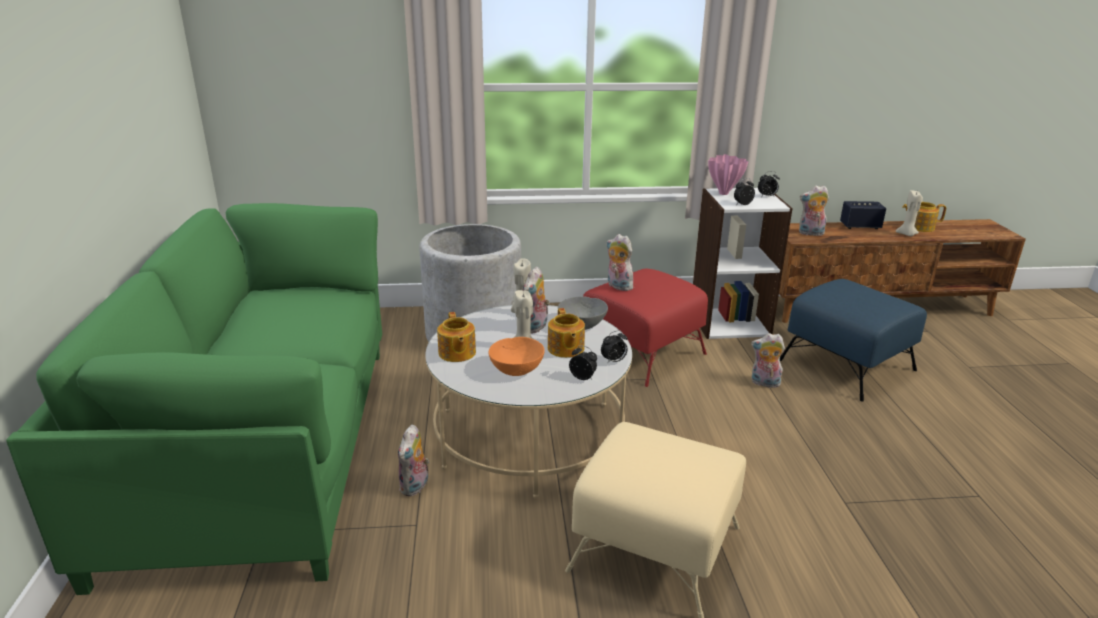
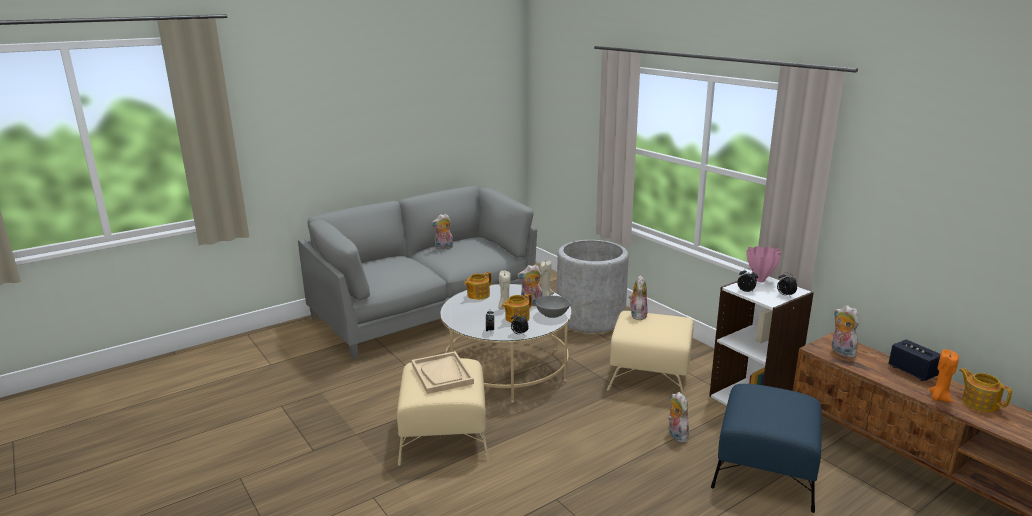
camera: 60 degrees right, 5 degrees down
(264, 449) = (424, 311): green sofa -> grey sofa
(415, 487) = (431, 354): plush toy -> plush toy (443, 248)
(516, 370) = (478, 313): orange bowl -> none
(642, 352) = (650, 376): red ottoman -> beige ottoman
(659, 457) = (442, 374): none -> beige tray
(907, 234) = (939, 398): beige candle -> orange candle

